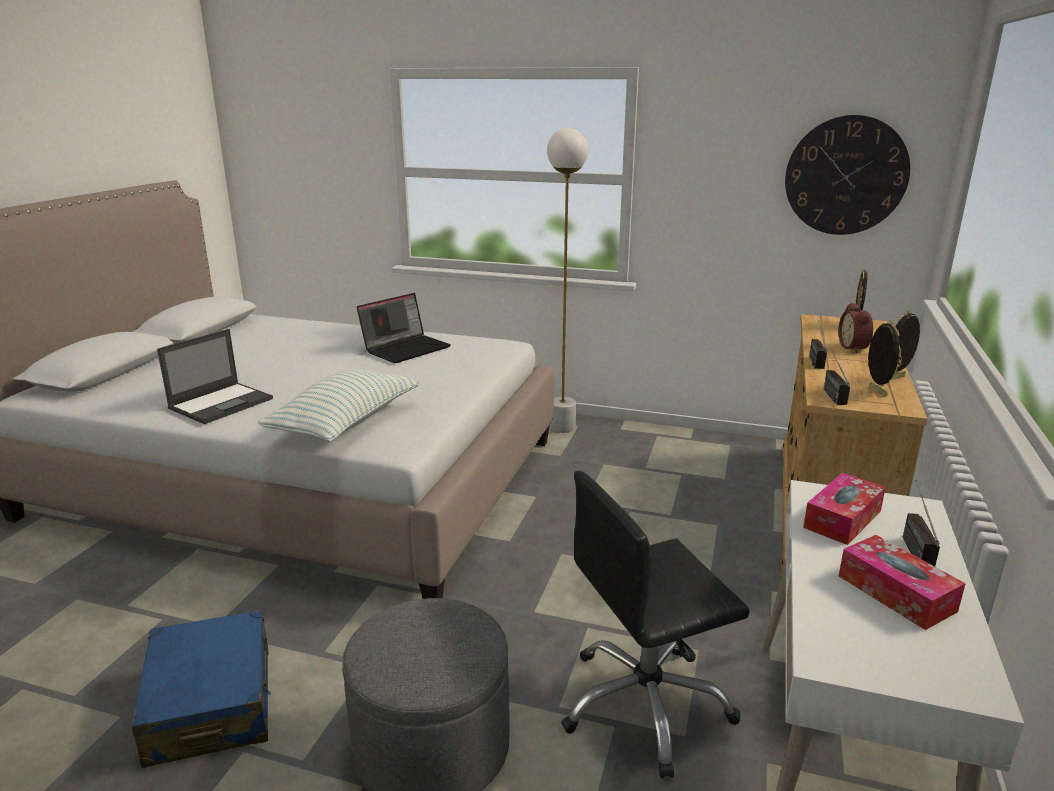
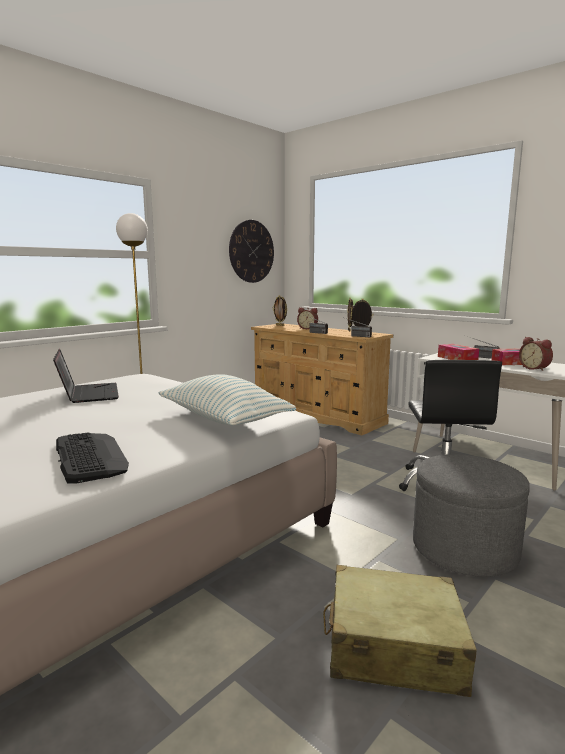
camera: 65 degrees left, 10 degrees down
(211, 704) = (393, 647): blue suitcase -> beige suitcase
(222, 403) = (90, 457): laptop -> keyboard
(853, 623) = (535, 368): none -> alarm clock

